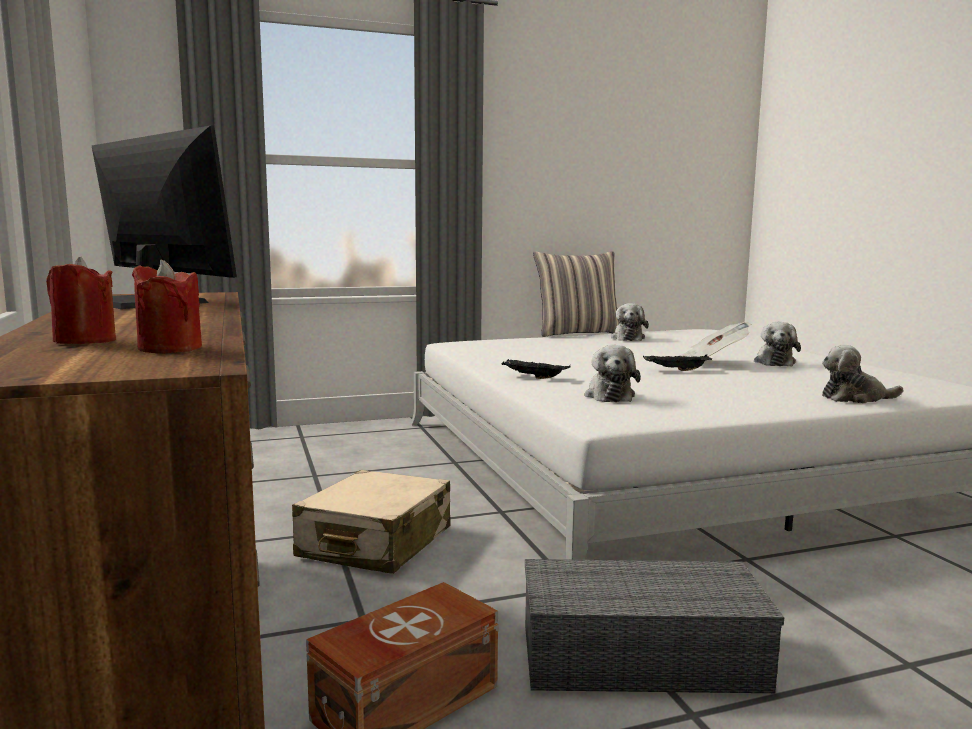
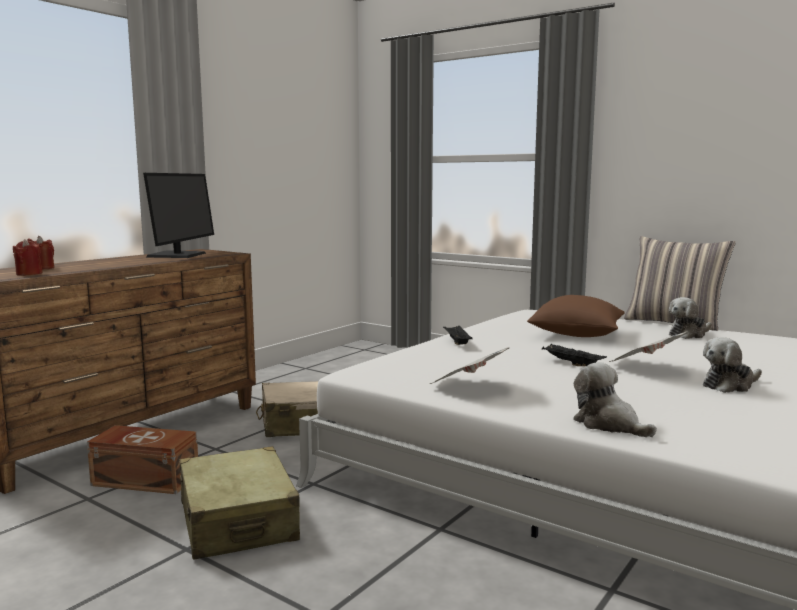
camera: 55 degrees right, 0 degrees up
(570, 353) = (576, 334): none -> brown pillow
(609, 395) = (439, 364): plush toy -> none
(637, 658) = (238, 521): grey storage box -> beige suitcase
(707, 403) = (468, 387): none -> newspaper

